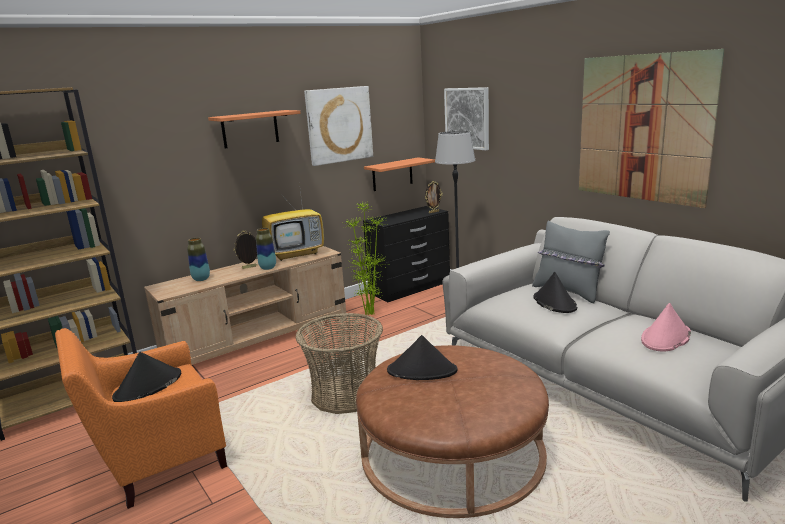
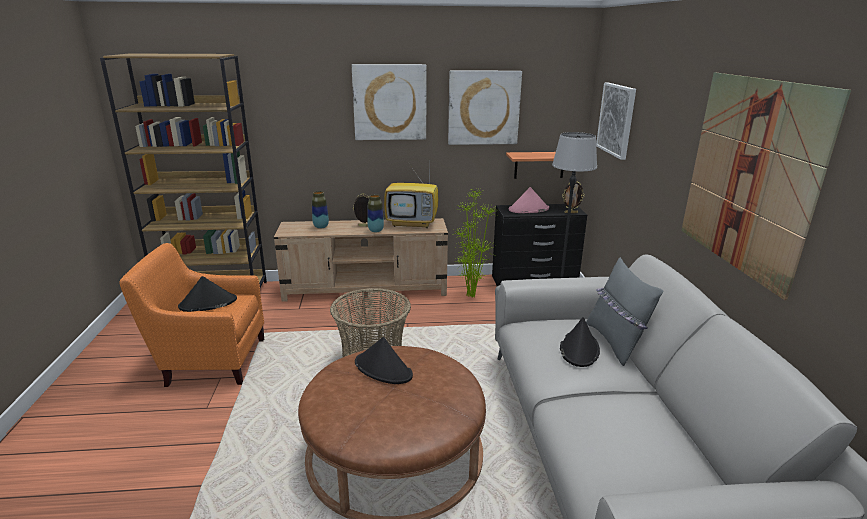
camera: 30 degrees right, 5 degrees up
(250, 129) = (390, 102): shelf -> picture
(665, 338) = (640, 437): pink hat -> pink hat (528, 209)

